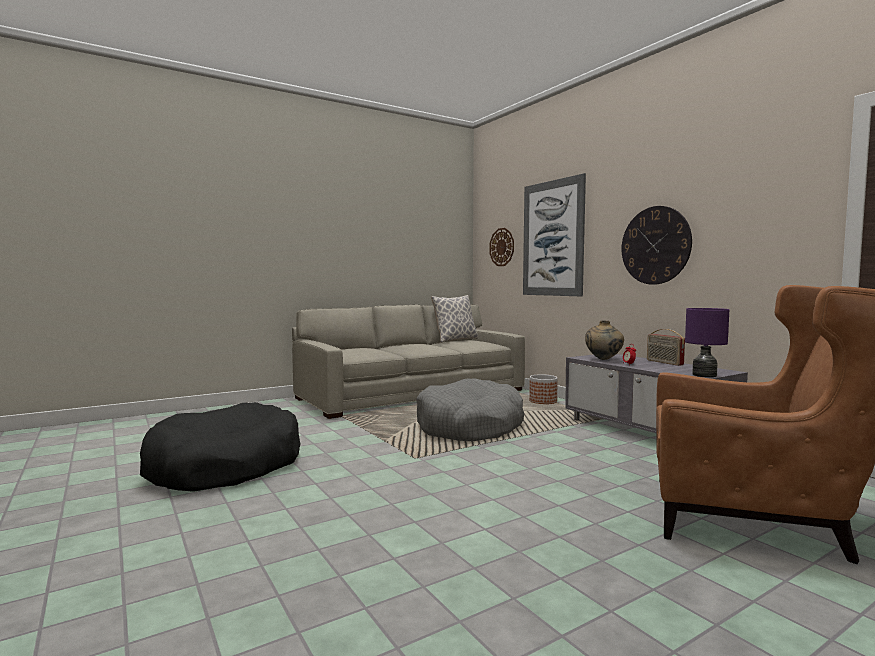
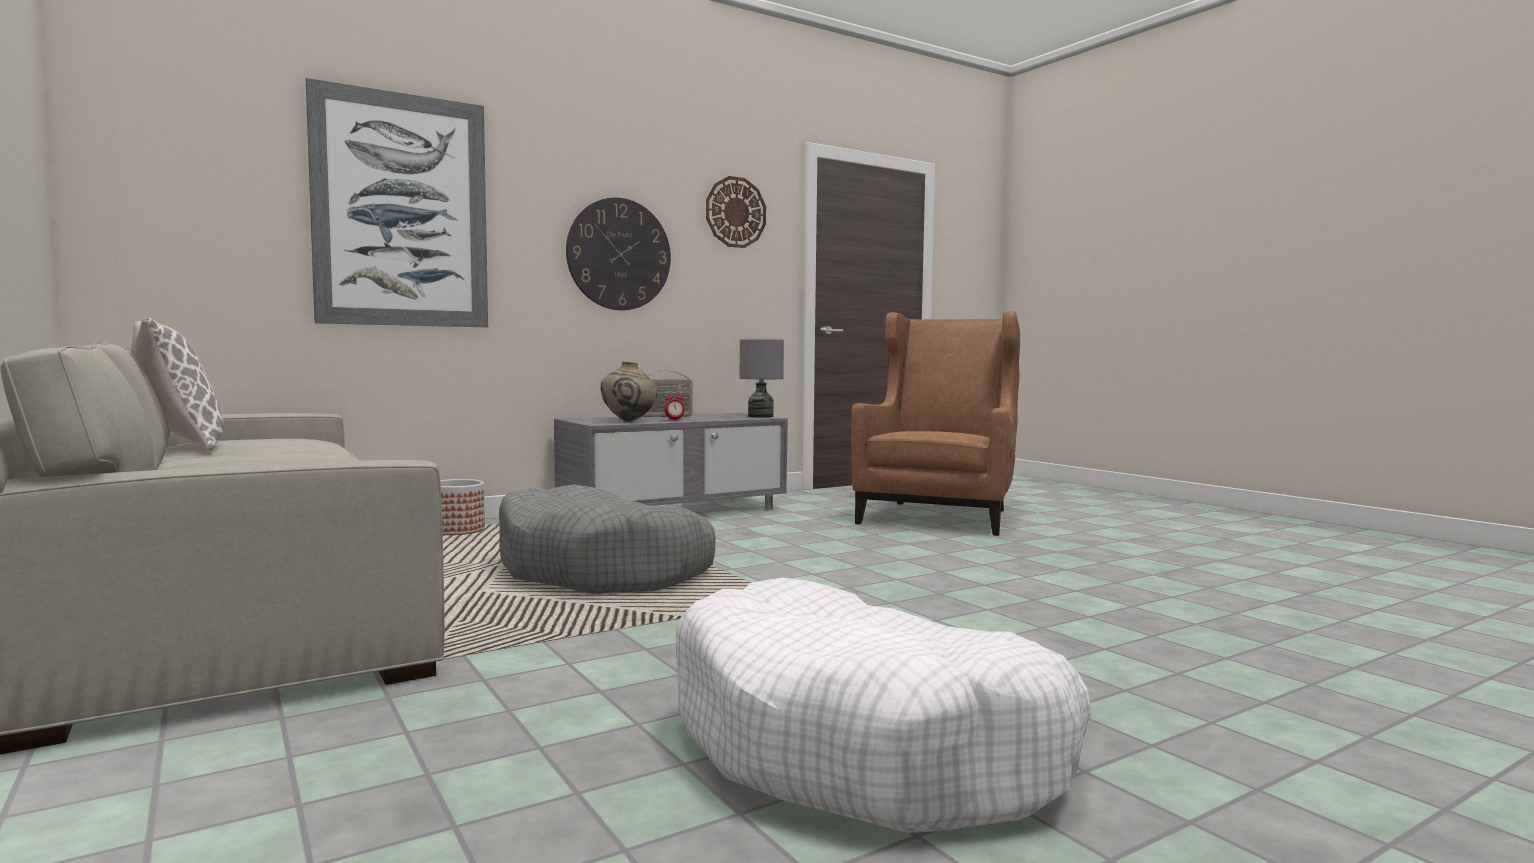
camera: 90 degrees left, 0 degrees up
(225, 466) = (866, 746): black dog bed -> white dog bed
(502, 247) = (214, 203): wall clock -> wall clock (735, 212)
(704, 375) = (761, 416): purple table lamp -> grey table lamp

